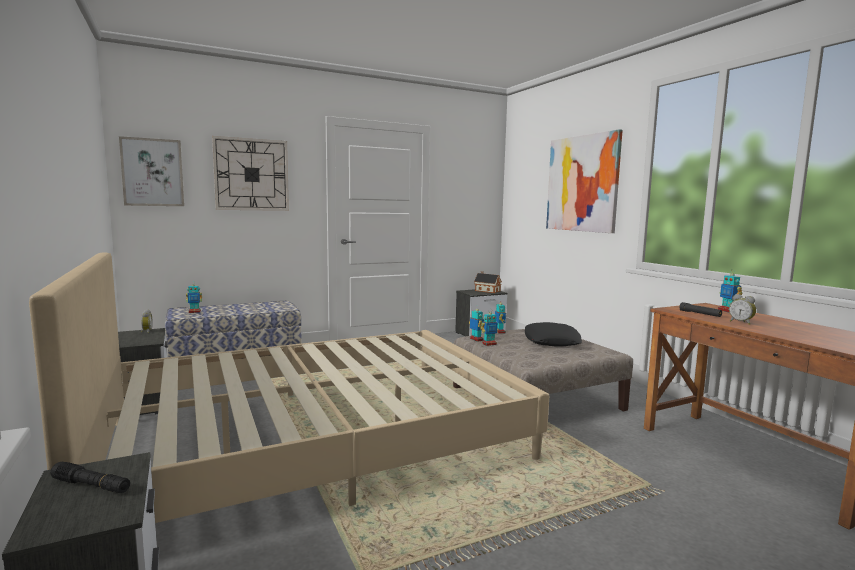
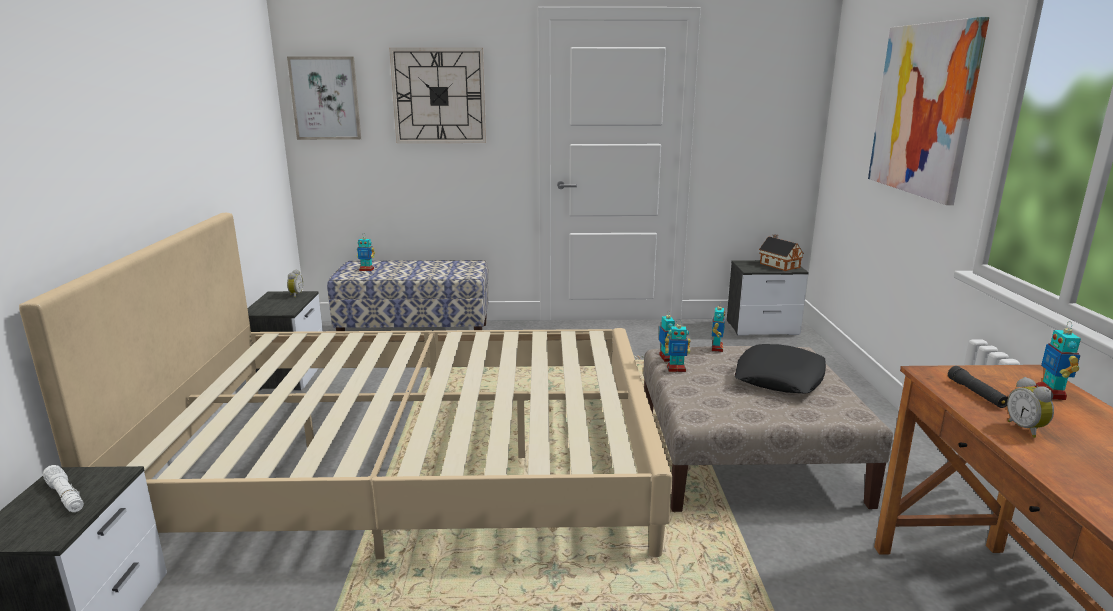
camera: 25 degrees right, 10 degrees up
(91, 486) = (65, 496): black flashlight -> white flashlight

